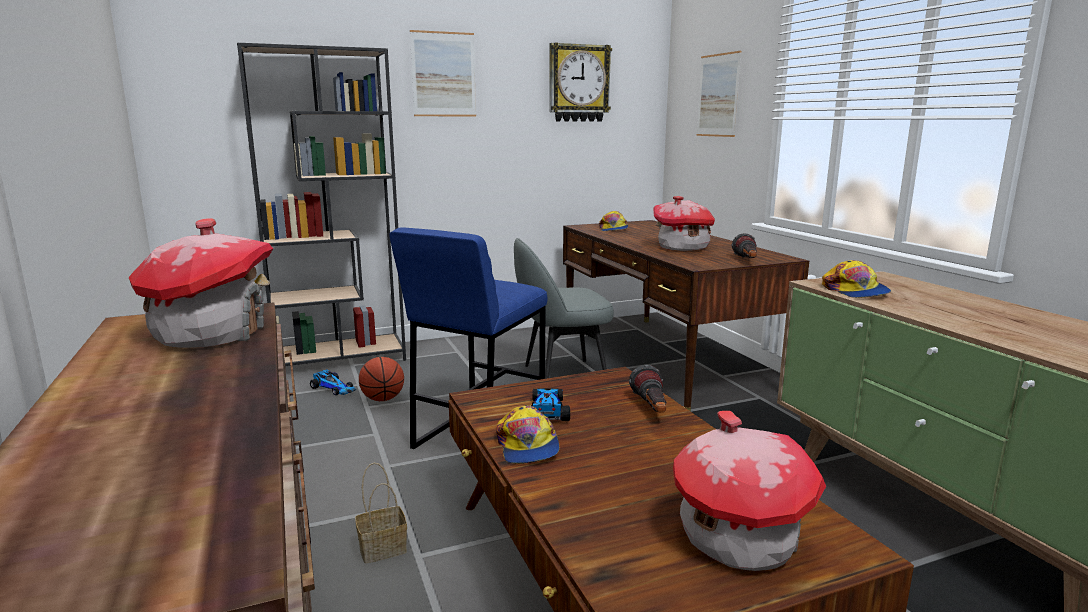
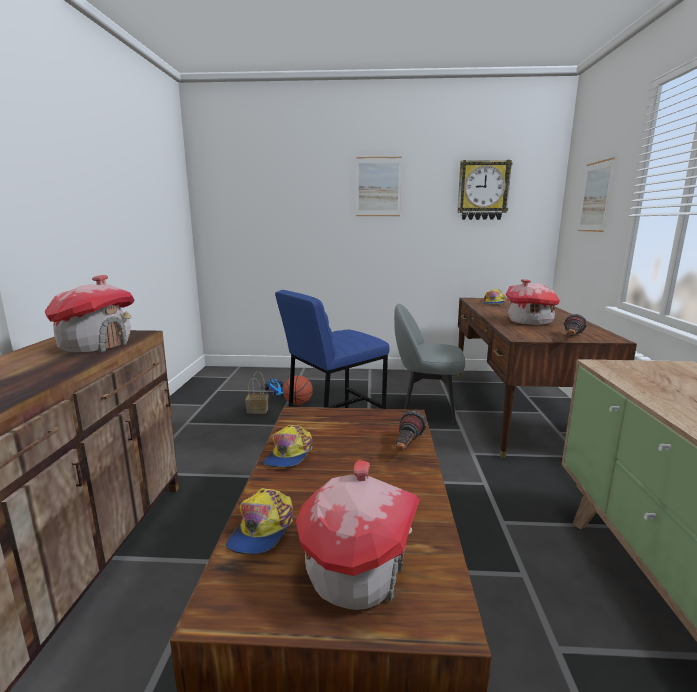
camera: 25 degrees right, 0 degrees up
(341, 359) = (295, 373): bookcase -> none
(384, 548) = (220, 501): basket -> basket (258, 410)
(546, 409) = (331, 430): toy car -> none
(855, 291) = (631, 376): cap -> cap (262, 529)

